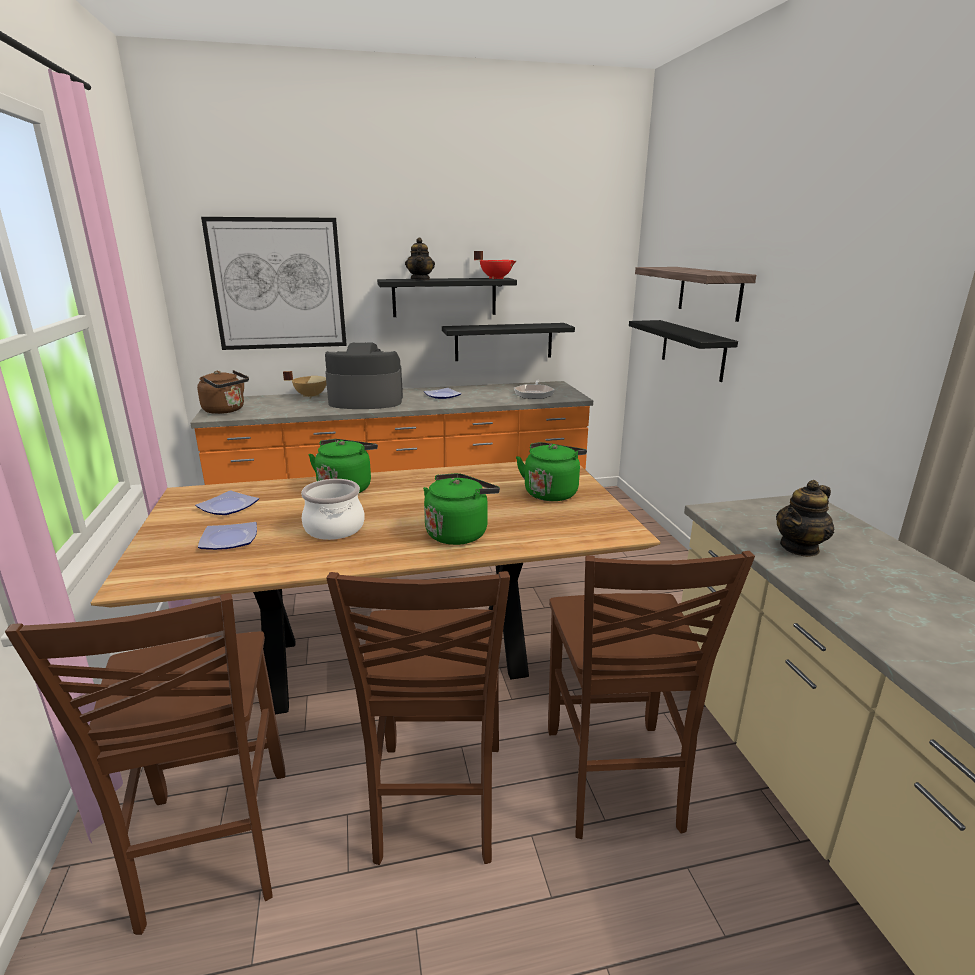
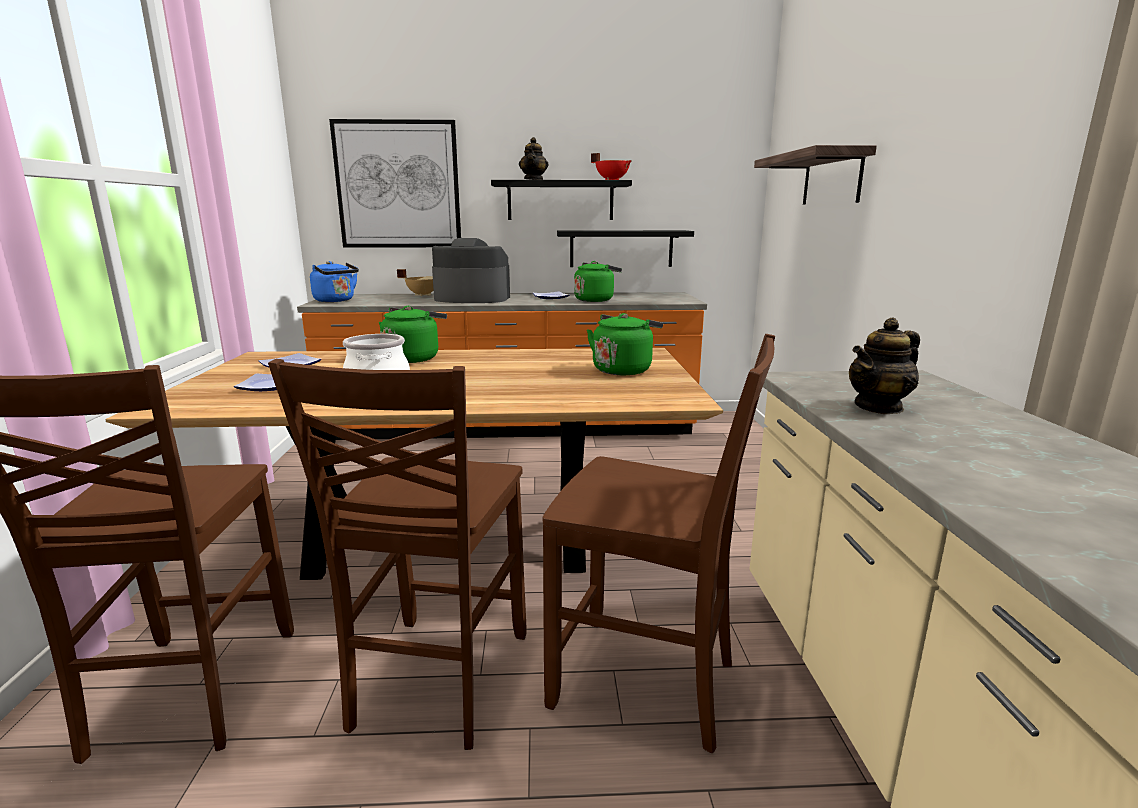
camera: 10 degrees right, 5 degrees down
(226, 410) = (336, 301): brown kettle -> blue kettle
(459, 533) = (501, 392): green kettle -> green kettle (595, 300)
(534, 394) = (646, 298): frying pan -> none
(613, 780) = (647, 683): brown chair -> brown chair turned 75 degrees counterclockwise
(692, 349) = (815, 245): black shelf -> none

